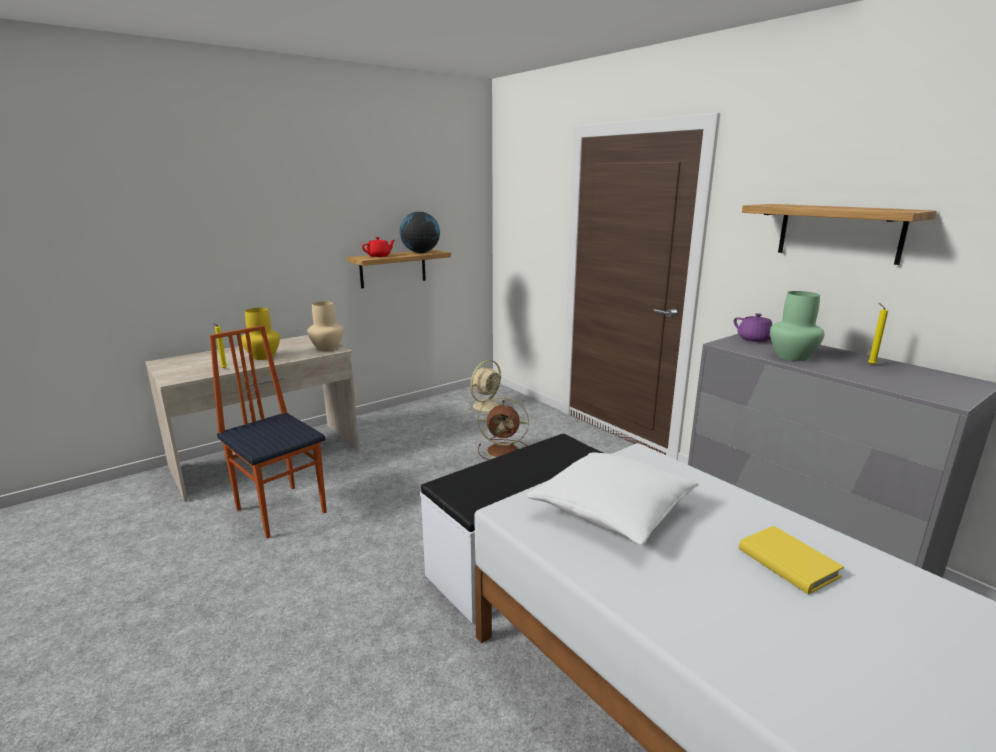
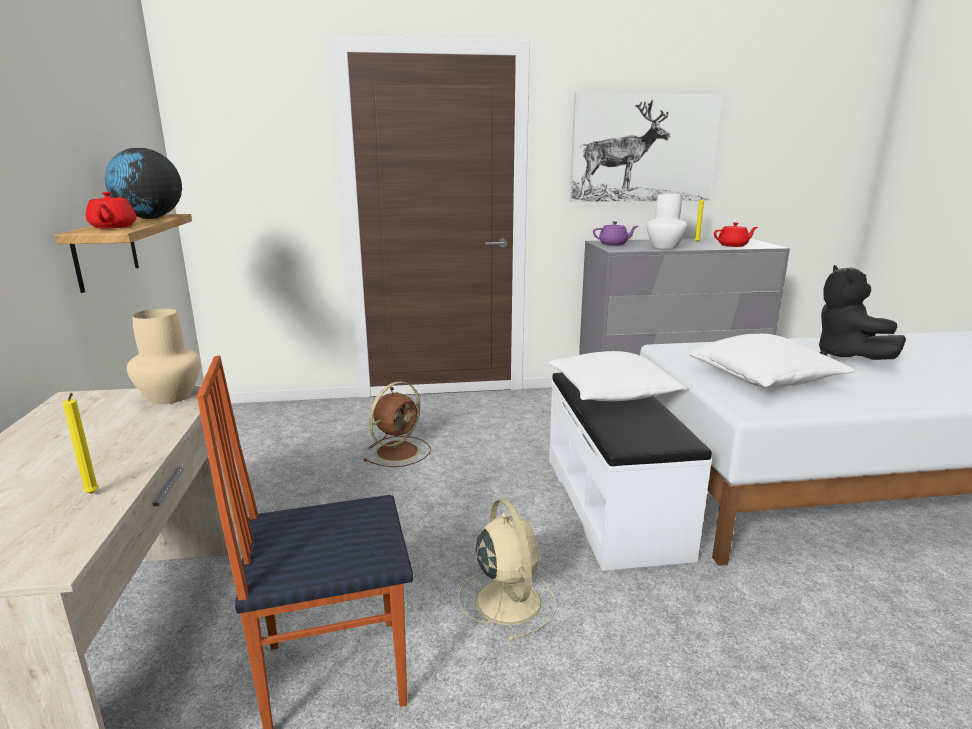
camera: 60 degrees left, 0 degrees up
(263, 356) = (97, 450): yellow vase -> none
(487, 406) = (273, 428): beige fan -> beige fan (507, 599)
(544, 463) = (612, 394): none -> white pillow
(787, 563) = (846, 356): yellow book -> black plush toy
(793, 357) = (665, 246): green vase -> white vase
(839, 232) = (643, 148): shelf -> picture
(893, 382) = (733, 245): none -> red teapot

